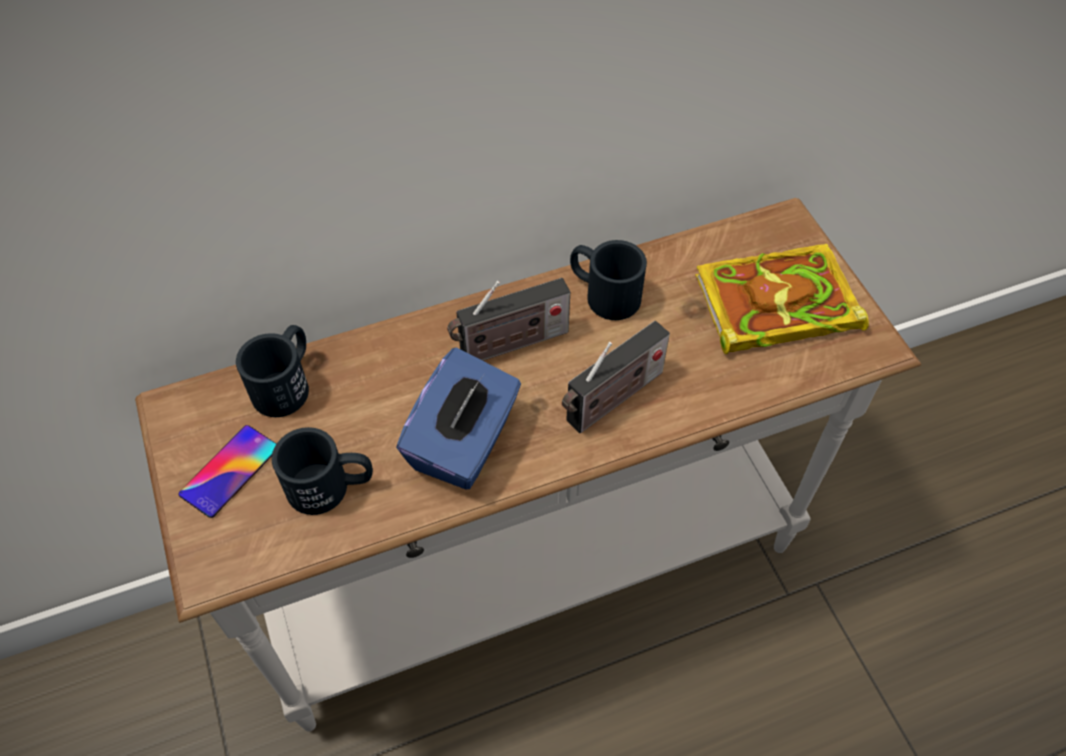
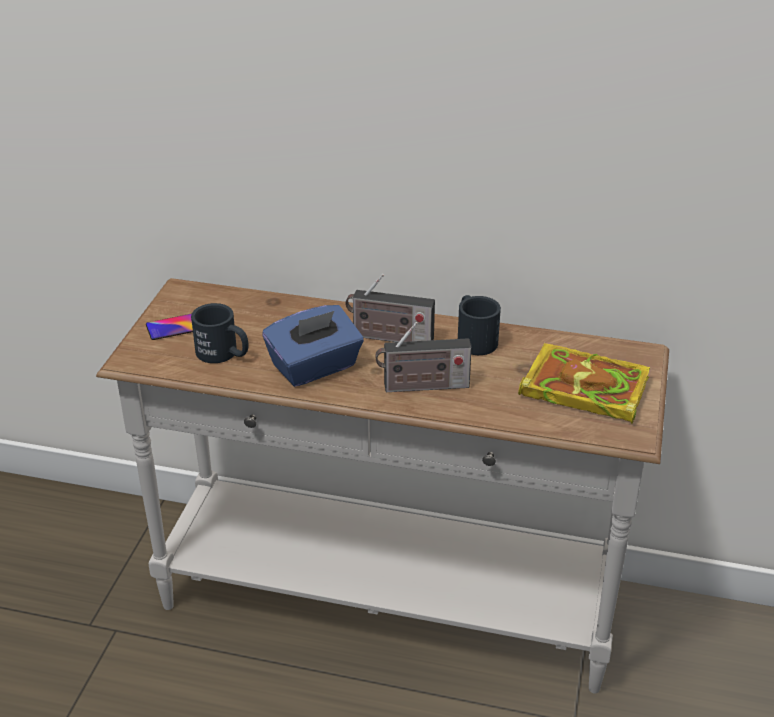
camera: 35 degrees right, 20 degrees down
(286, 382) = (247, 303): black mug -> none

